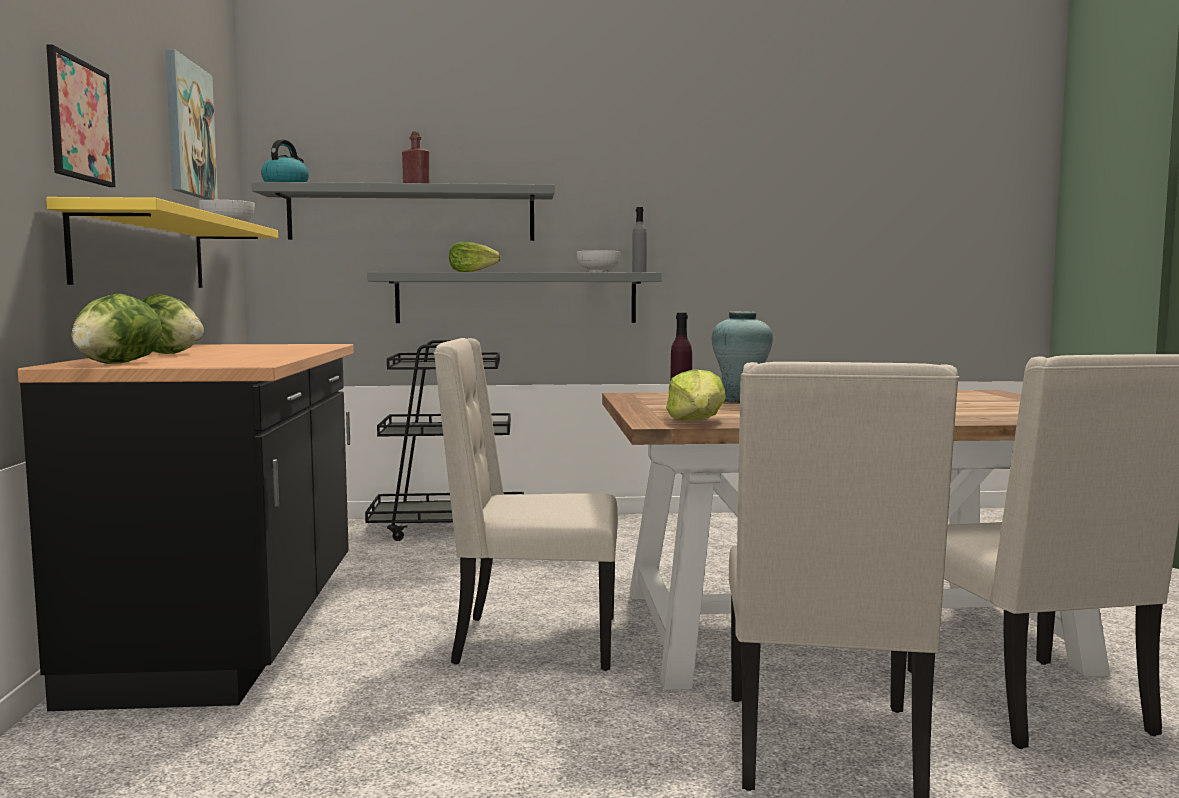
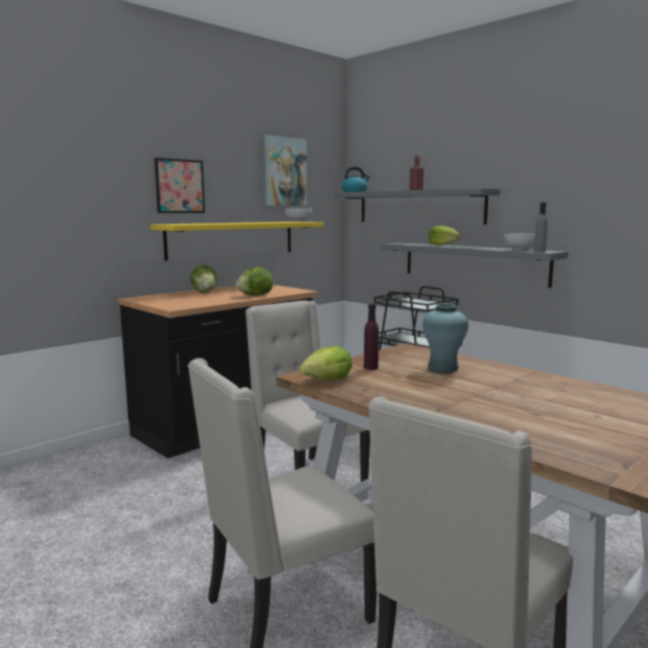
camera: 50 degrees right, 5 degrees up
(116, 363) = (149, 299): lettuce -> lettuce (255, 295)

